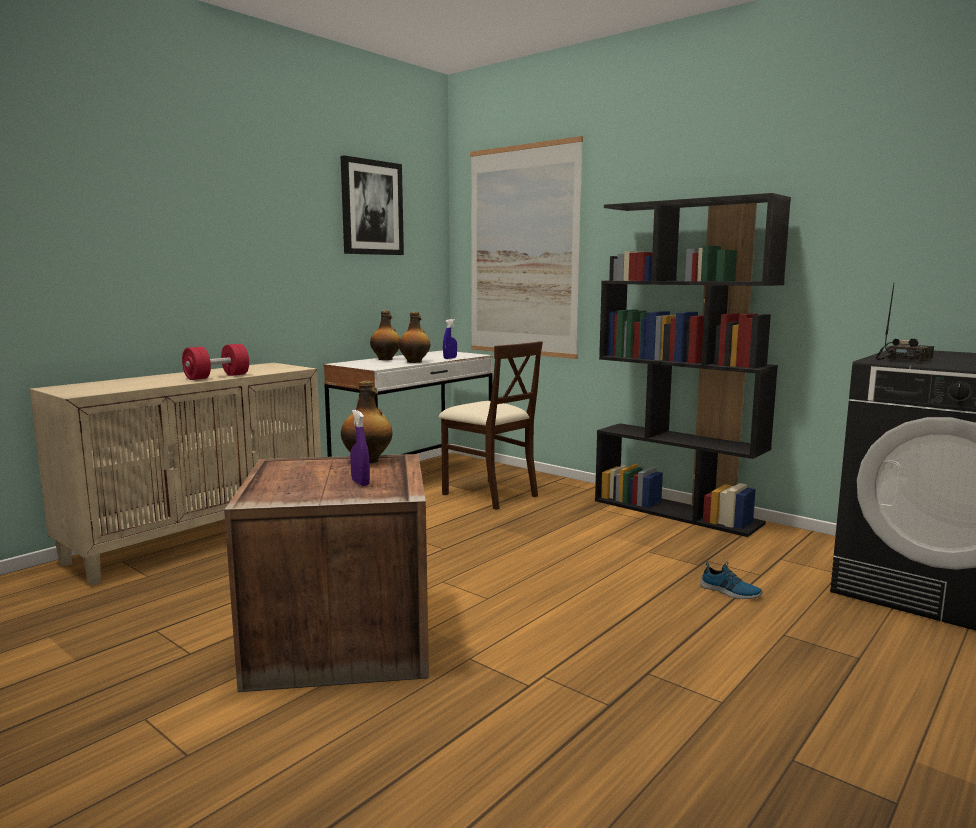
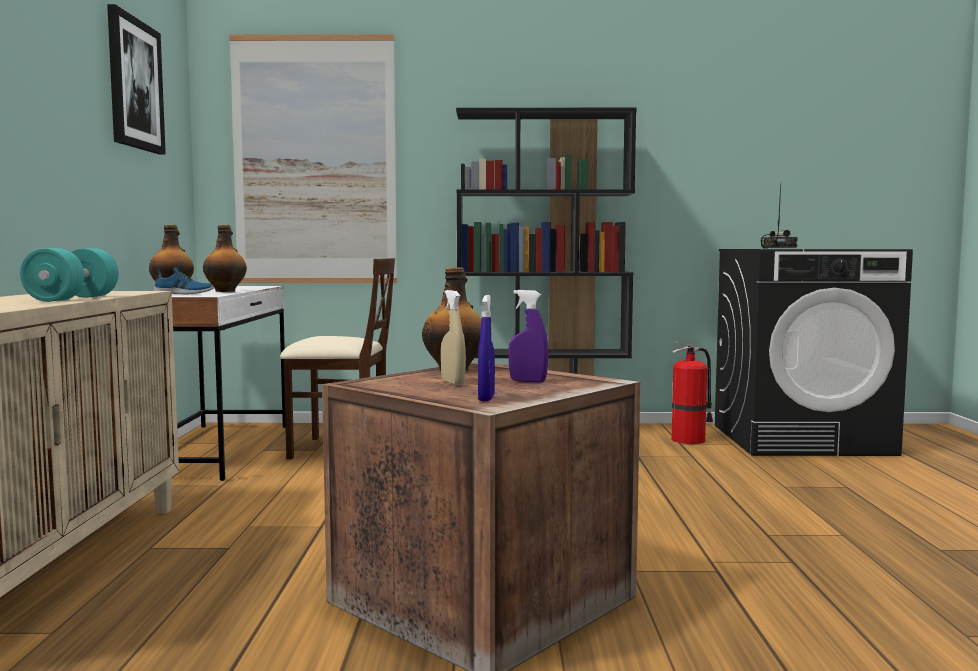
camera: 40 degrees left, 5 degrees down
(217, 377) = (73, 298): red dumbbell -> turquoise dumbbell
(316, 474) = (453, 383): none -> beige spray bottle
(450, 358) = (251, 288): blue spray bottle -> blue spray bottle (486, 398)
(729, 592) = (698, 471): shoe -> shoe (183, 293)
(801, 556) = (690, 440): none -> fire extinguisher

